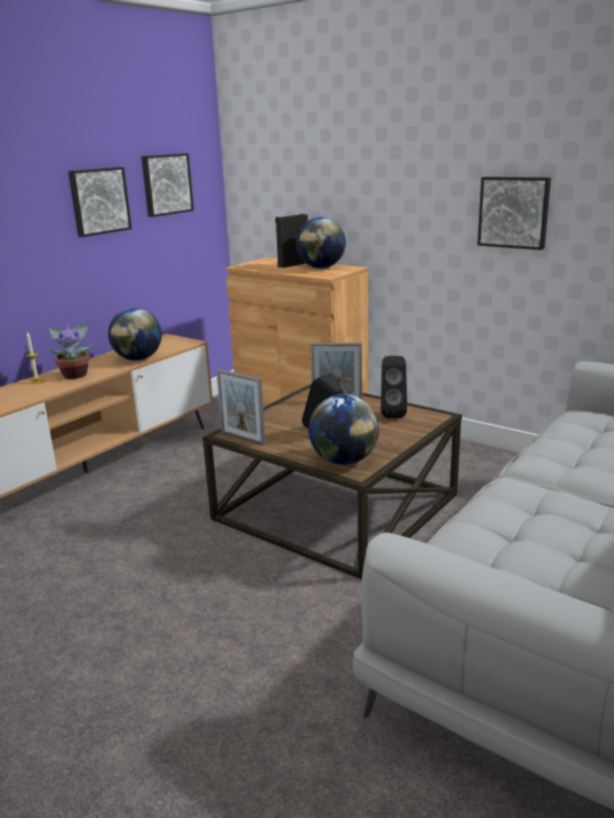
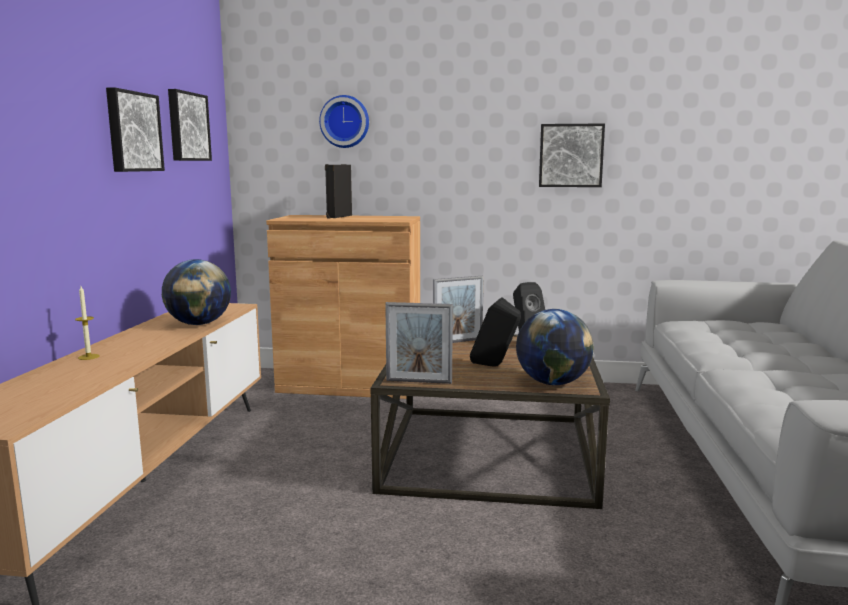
camera: 30 degrees left, 10 degrees down
(75, 374) = (136, 345): potted plant -> none
(309, 170) = (345, 122): none -> wall clock
(321, 267) = (375, 217): globe -> none

